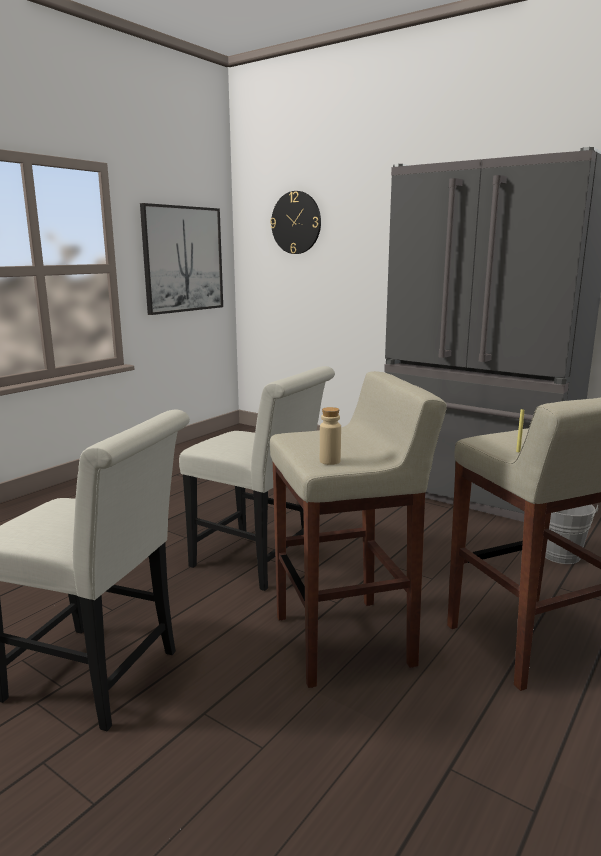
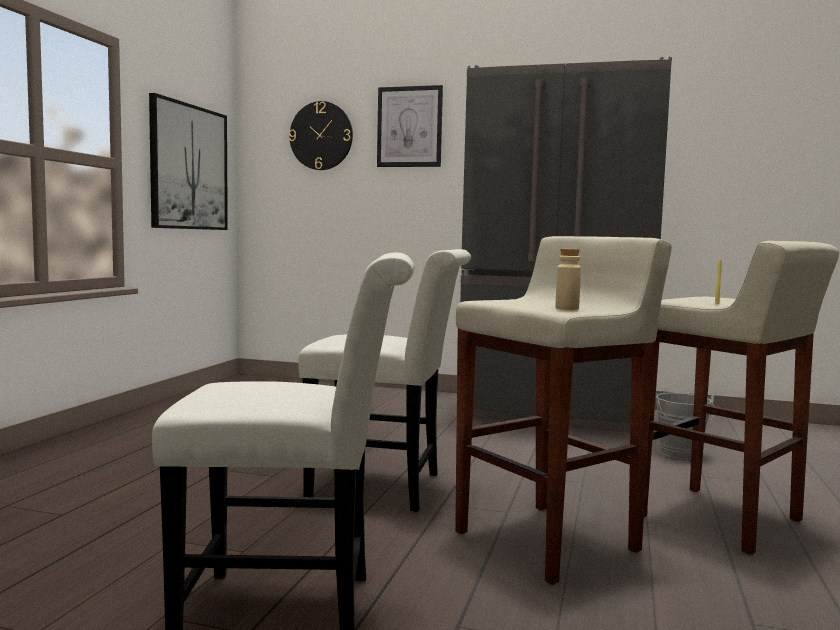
camera: 20 degrees left, 10 degrees down
(368, 213) = (409, 127): none -> picture

